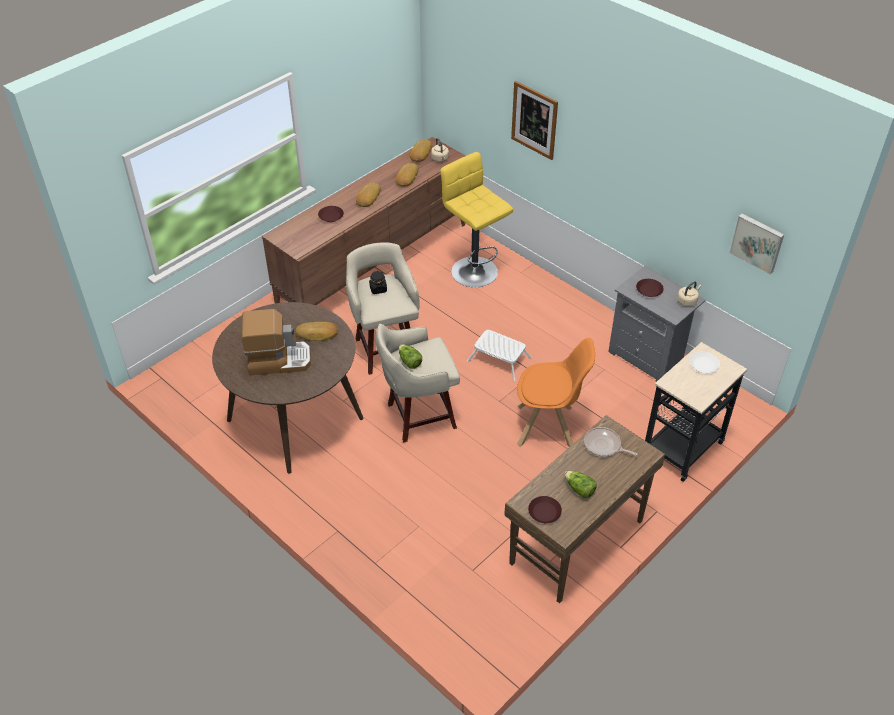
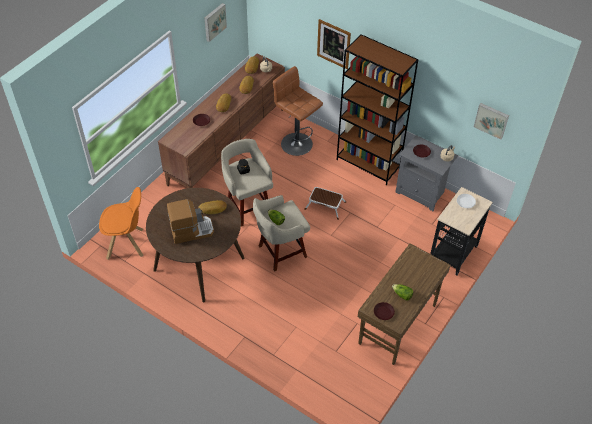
camera: 10 degrees left, 5 degrees up
(366, 76) = (214, 21): none -> picture
(474, 271) = (296, 144): yellow stool -> brown stool
(499, 359) = (325, 206): white step ladder -> brown step ladder
(548, 426) = (366, 248): orange chair -> orange chair (127, 243)
(575, 309) = (368, 164): none -> brown bookcase
(604, 445) = (412, 264): frying pan -> none

